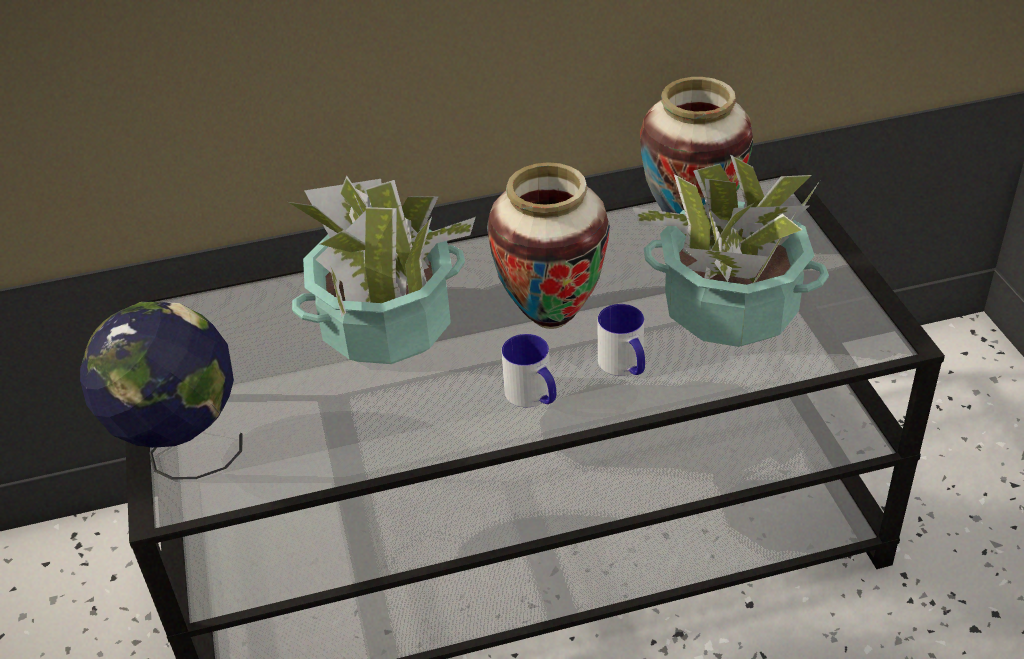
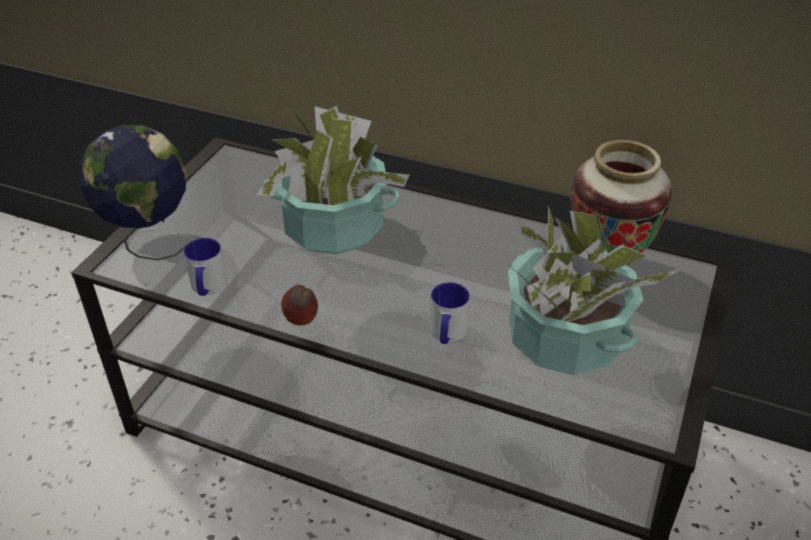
camera: 35 degrees right, 0 degrees up
(471, 437) = (301, 322): none -> apple
(533, 396) = (367, 319): mug -> mug (207, 287)
(551, 316) = (437, 275): vase -> none

